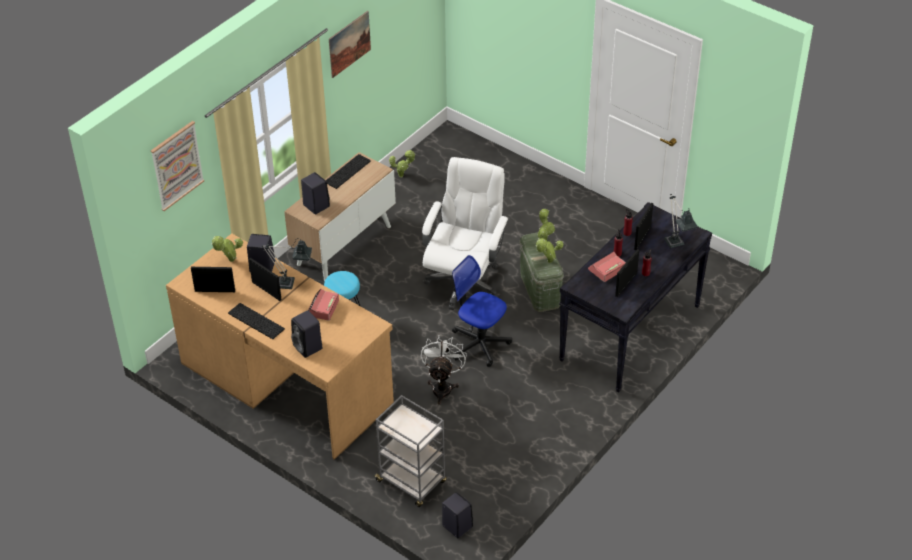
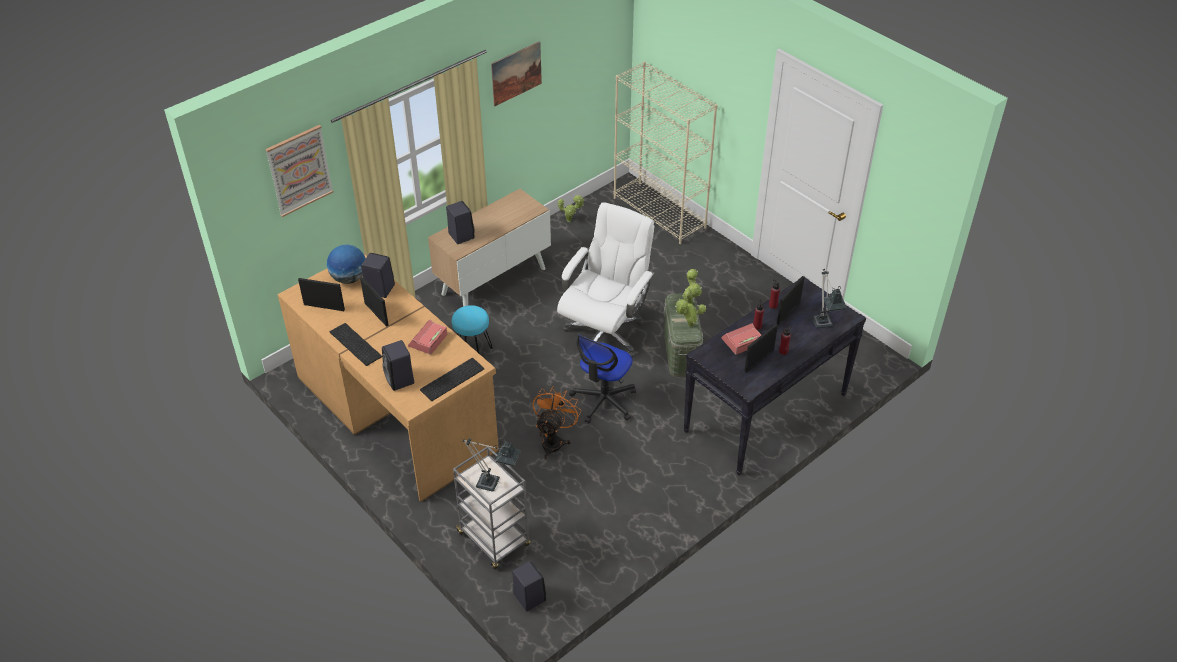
camera: 10 degrees right, 0 degrees up
(230, 261) = (349, 278): potted plant -> globe
(290, 284) = (403, 310): table lamp -> table lamp (493, 484)
(347, 171) = (502, 205): keyboard -> keyboard (452, 378)
(442, 386) = (554, 440): white fan -> orange fan
(479, 344) = (603, 401): office chair -> office chair turned 105 degrees counterclockwise
(487, 157) = (660, 213): none -> beige bookcase

